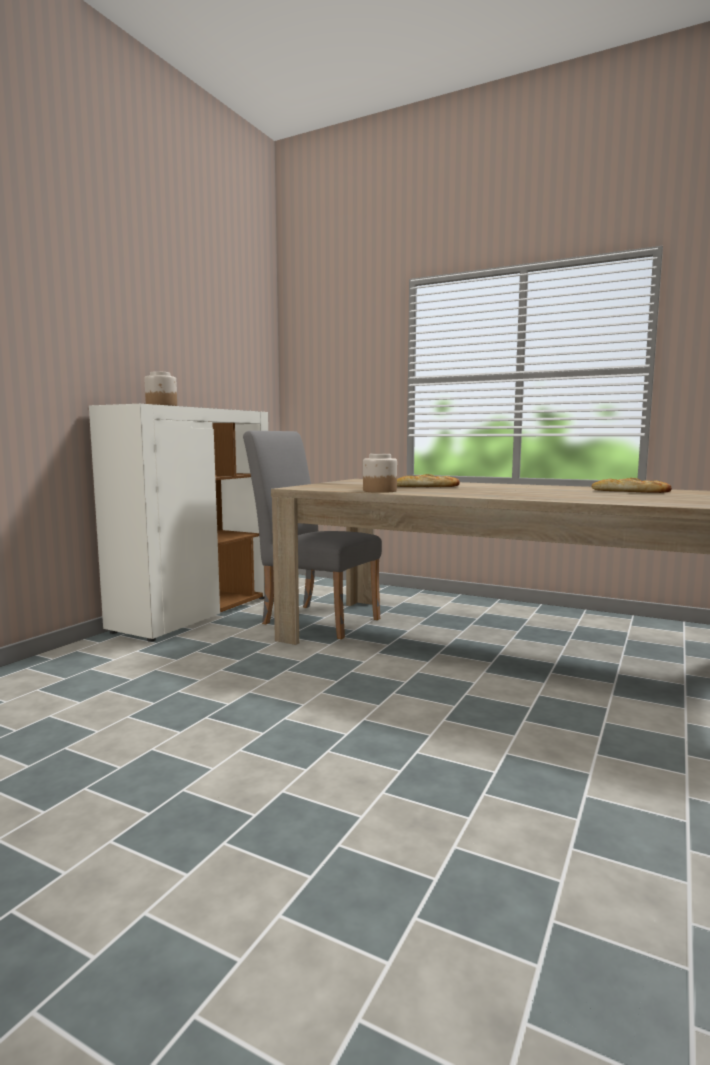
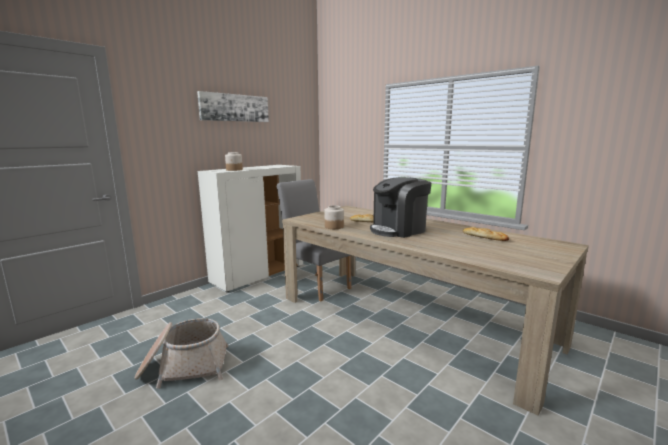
camera: 15 degrees right, 5 degrees up
(147, 754) = (184, 367): none -> basket
(152, 297) = (234, 108): none -> picture
(491, 490) = (398, 230): none -> coffee machine

